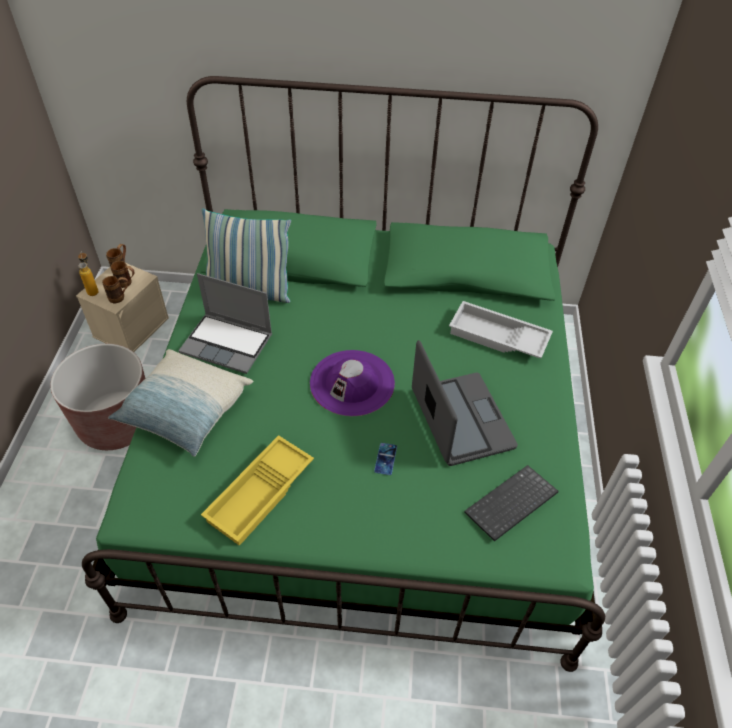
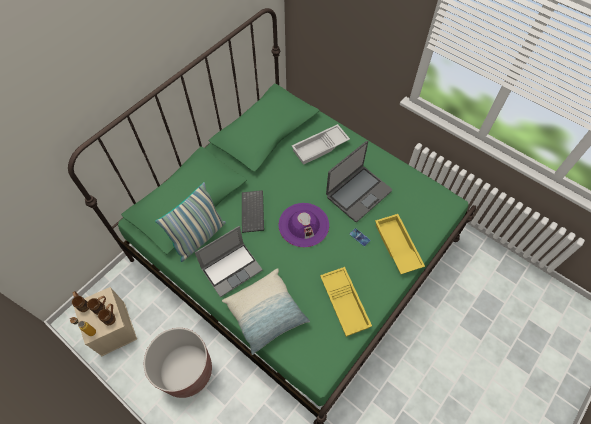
camera: 55 degrees left, 10 degrees up
(409, 516) = (396, 246): none -> yellow tray
(460, 420) = (358, 193): laptop -> laptop turned 120 degrees clockwise
(511, 505) = (415, 203): keyboard -> keyboard (253, 212)

